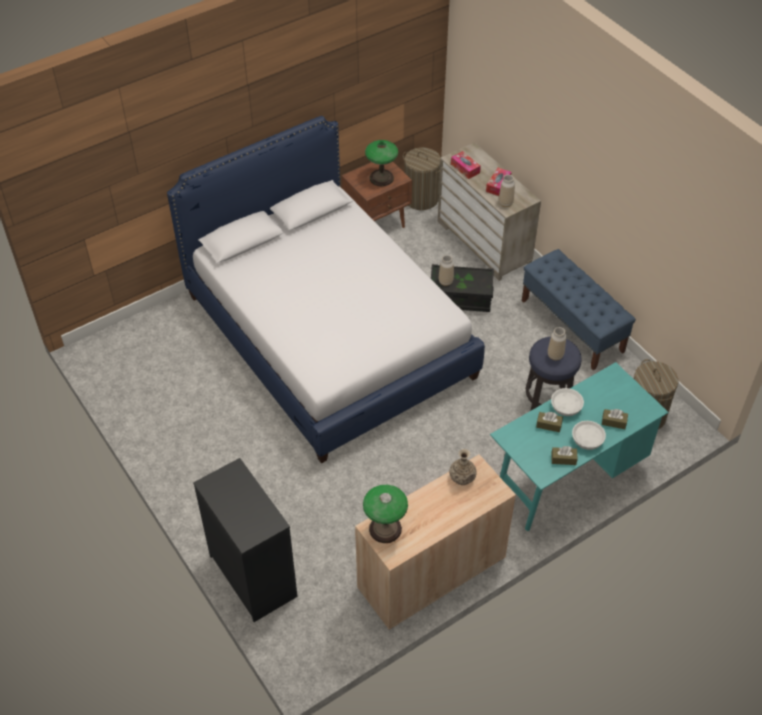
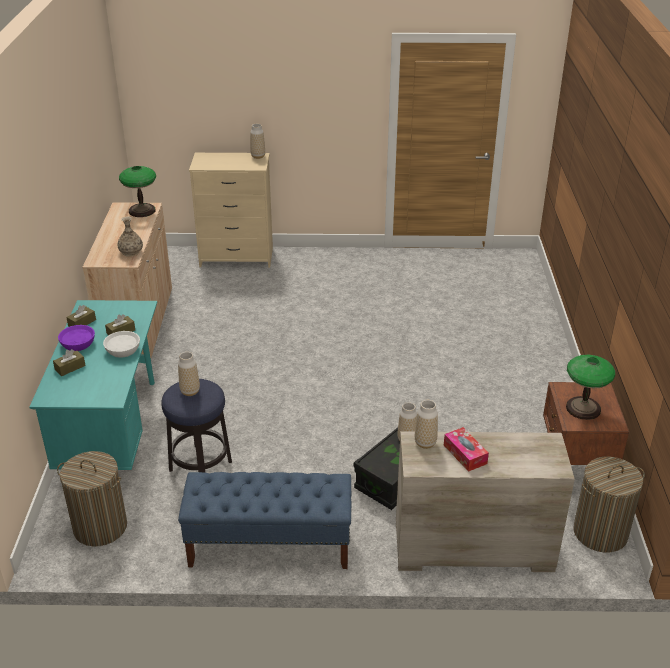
camera: 125 degrees right, 15 degrees down
(210, 485) = (258, 156): none -> vase
(253, 575) = (236, 257): black dresser -> beige dresser
(328, 335) = (427, 370): bed -> none
(465, 168) = (522, 442): tissue box -> none
(587, 440) = (77, 344): white bowl -> purple bowl

